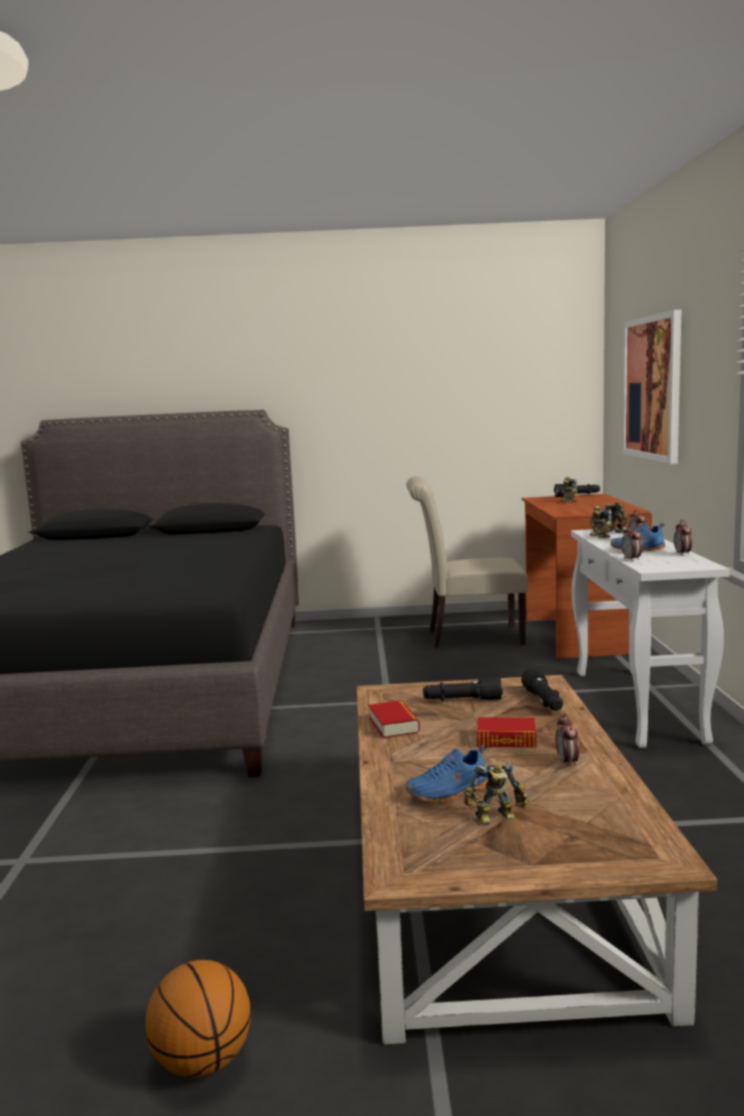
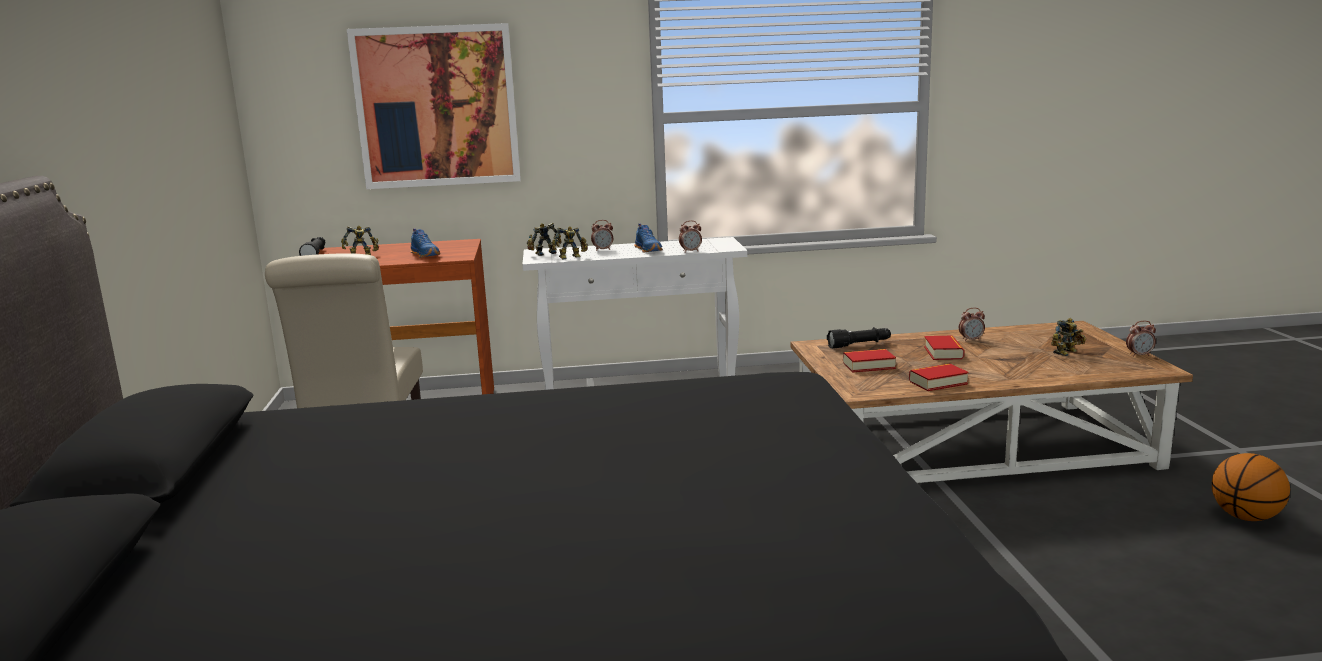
camera: 95 degrees left, 5 degrees up
(449, 793) = (1044, 363): blue shoe -> blue shoe (426, 255)
(462, 700) = (868, 365): black flashlight -> book
(497, 818) = (1067, 352): toy robot -> toy robot turned 75 degrees clockwise
(682, 554) = (671, 242): alarm clock -> alarm clock (1139, 355)

